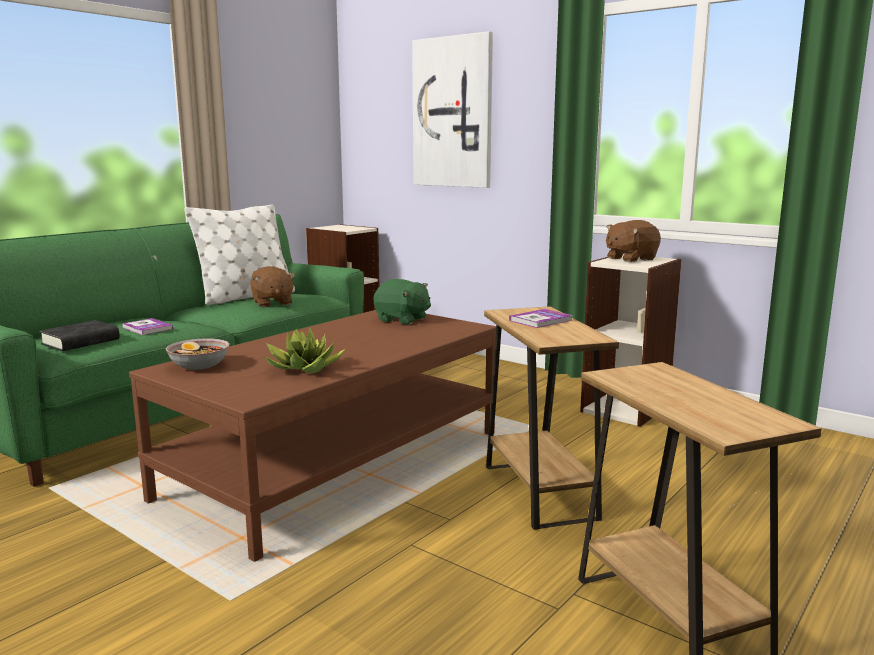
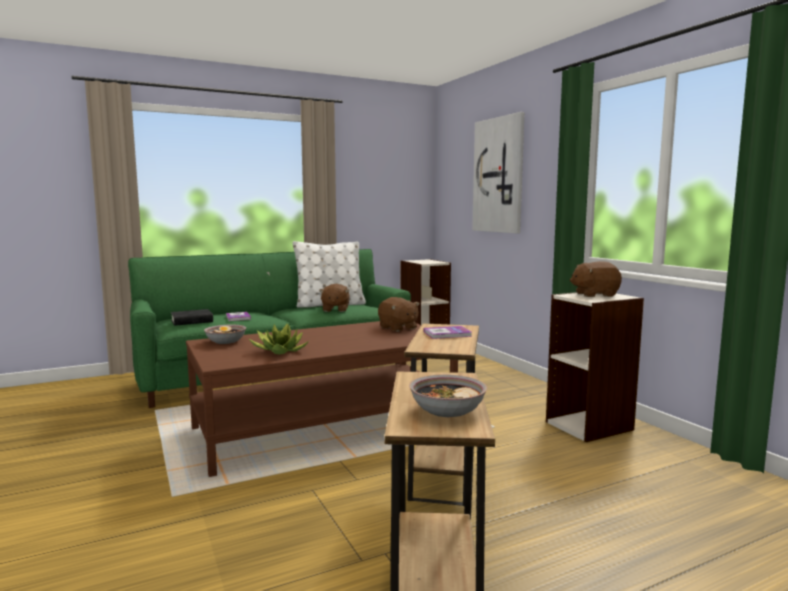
camera: 25 degrees right, 5 degrees down
(402, 320) = (398, 328): green plush toy -> brown plush toy
(725, 408) = (447, 411): none -> bowl

